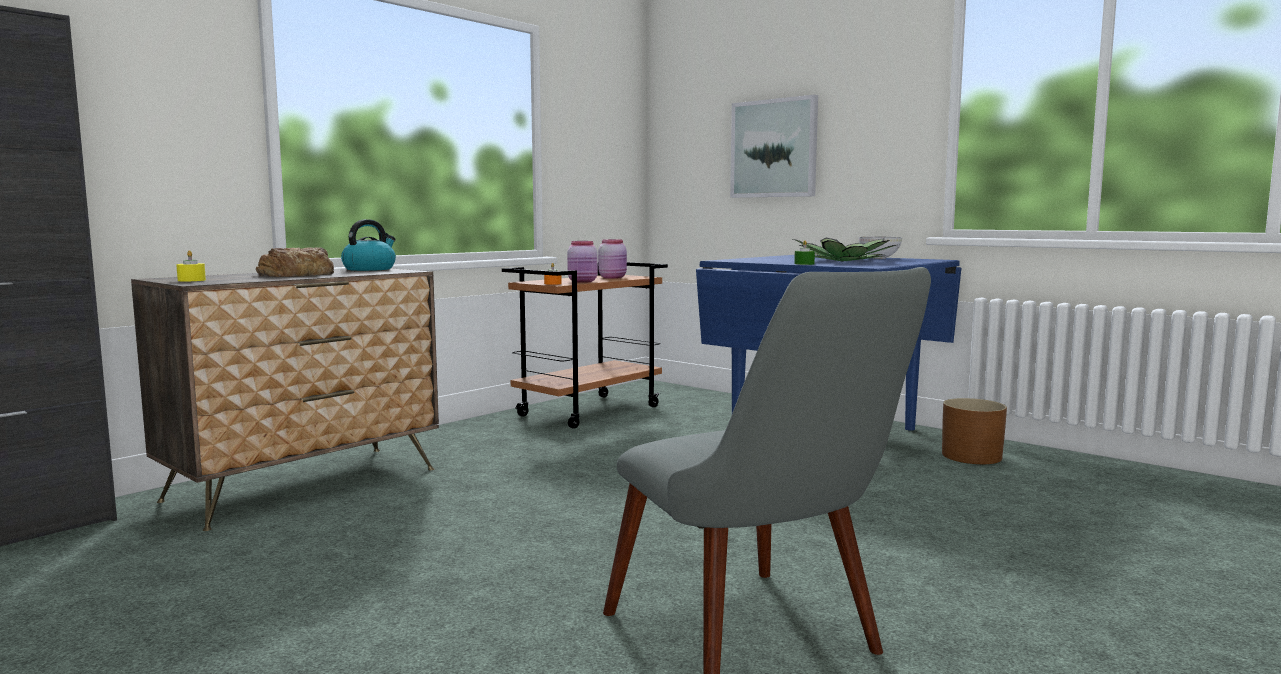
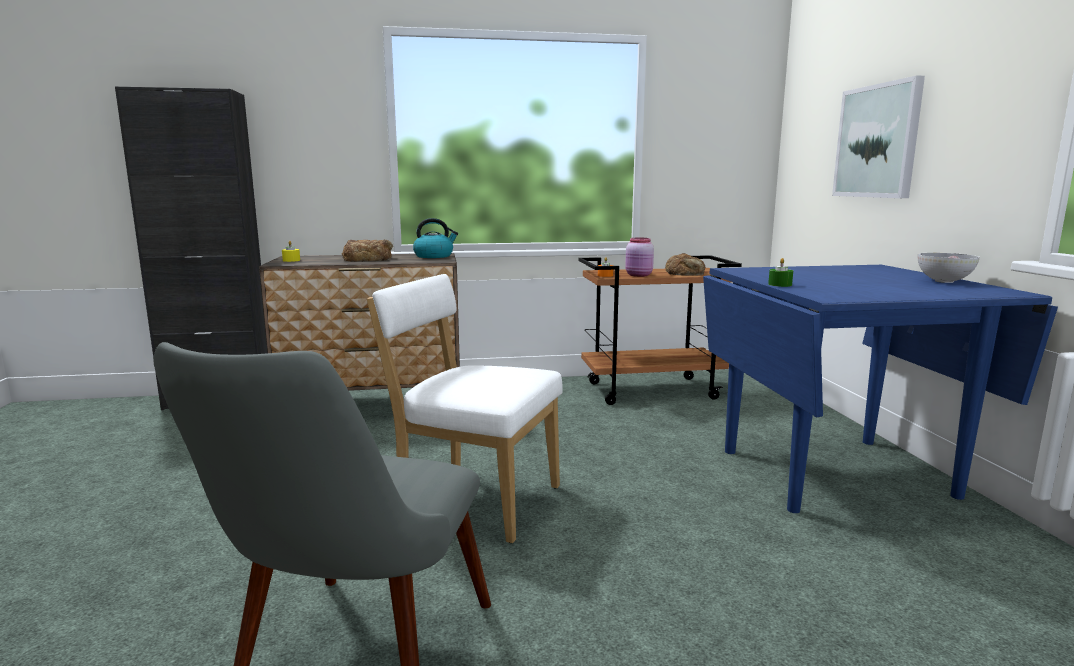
camera: 40 degrees right, 5 degrees up
(604, 522) = (473, 500): none -> white chair
(613, 277) = (685, 272): pink jar -> bread
(843, 261) = (856, 284): potted plant -> none
(972, 456) = (978, 560): brown planter -> none

